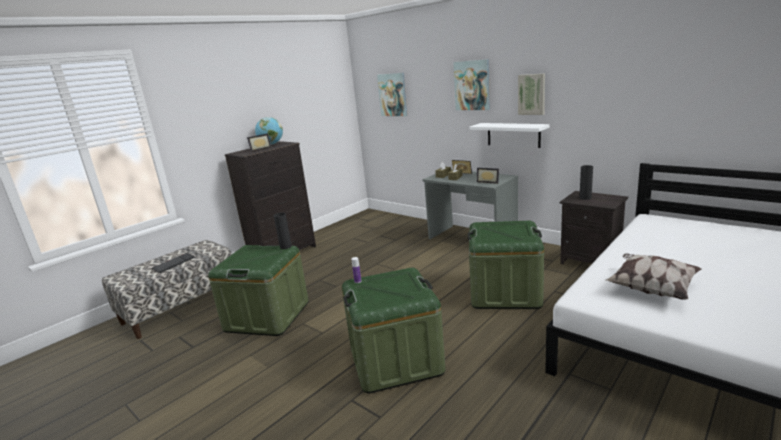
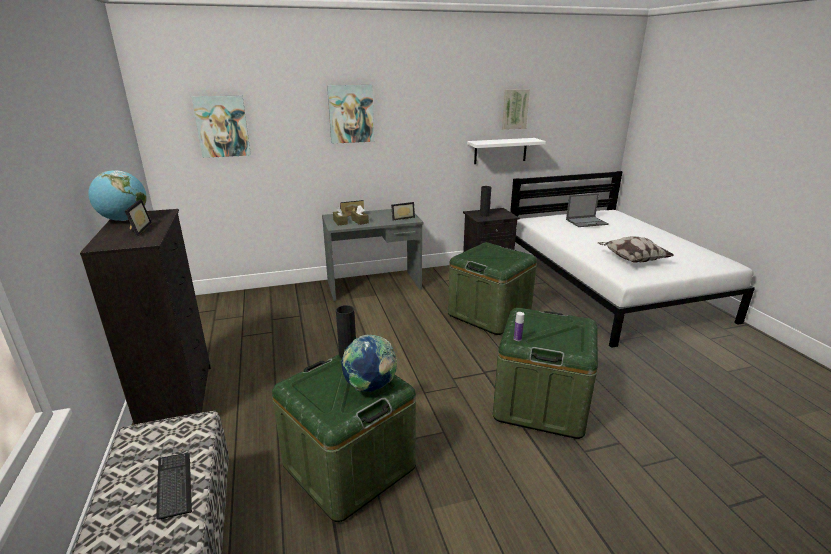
camera: 60 degrees left, 5 degrees up
(258, 264) = (370, 387): none -> globe
(513, 135) = (400, 166): white shelf -> white shelf (500, 151)
(532, 94) = (420, 123): picture -> picture (514, 109)
(721, 238) = (587, 222): none -> laptop

